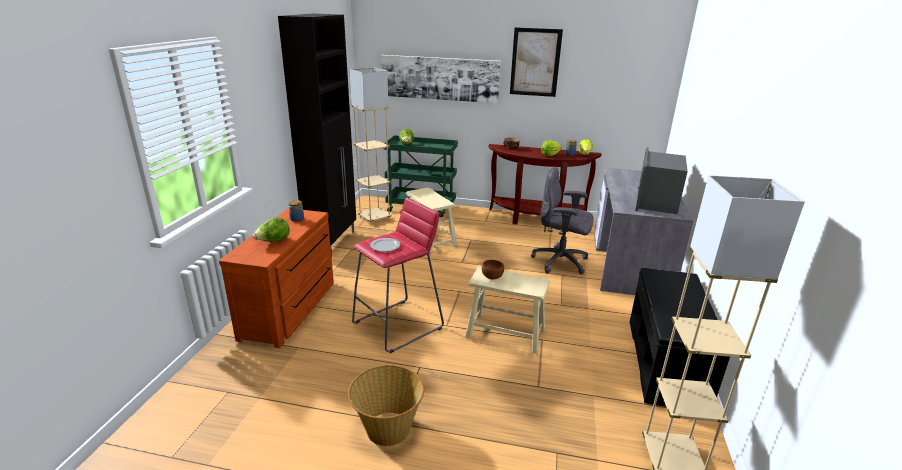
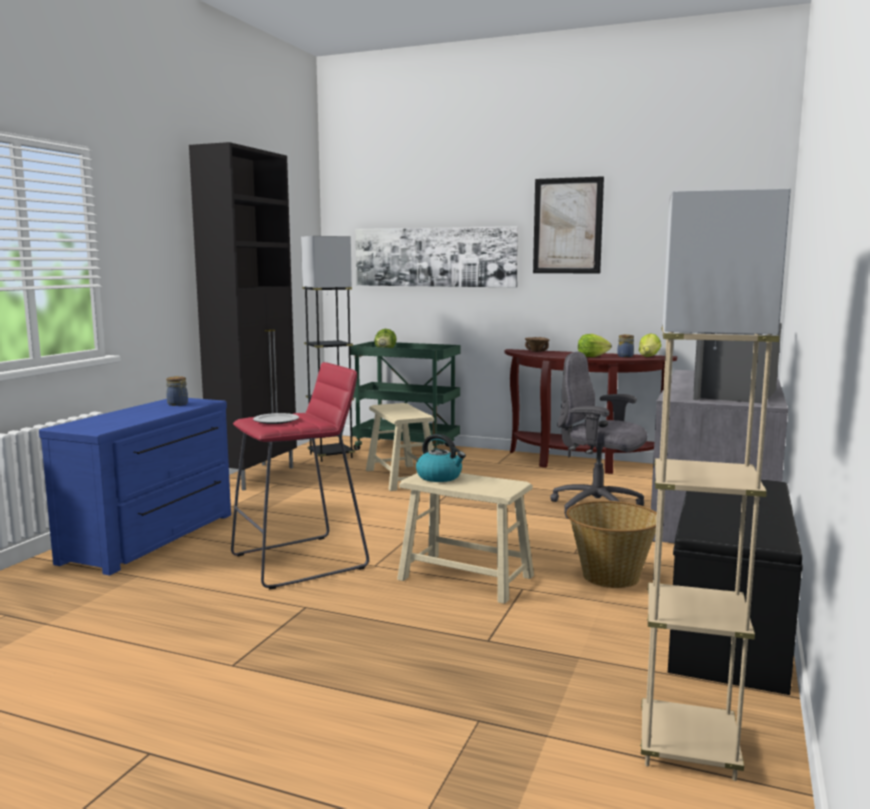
camera: 10 degrees right, 15 degrees down
(273, 241) = (127, 418): lettuce -> none
(292, 309) = (154, 538): brown dresser -> blue dresser
(374, 218) = (331, 456): beige floor lamp -> black floor lamp
(388, 429) = (213, 671): basket -> basket (610, 577)
(492, 276) = (440, 477): brown bowl -> kettle

